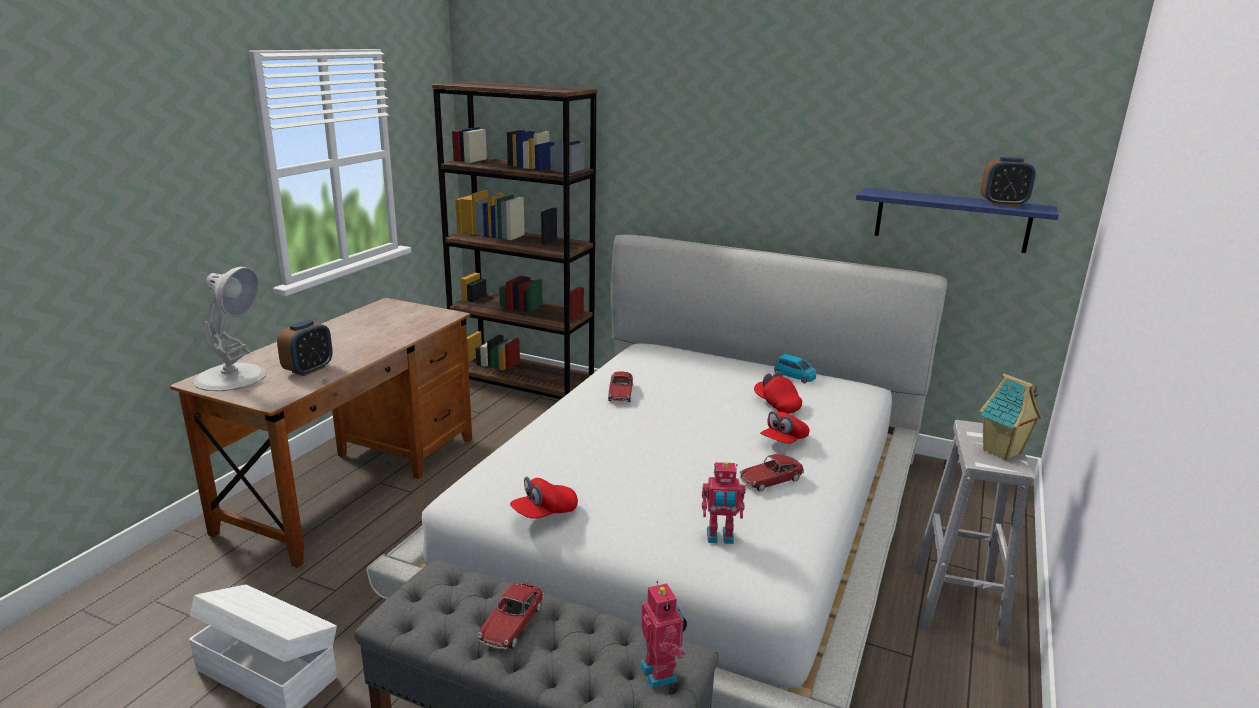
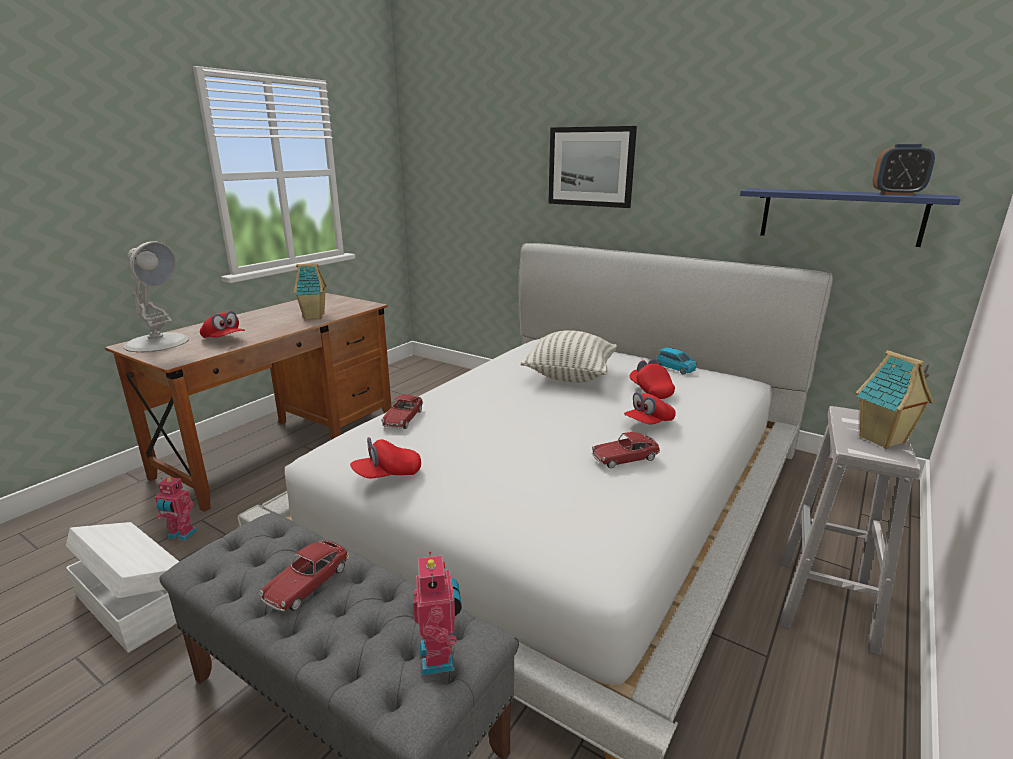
camera: 10 degrees right, 0 degrees up
(308, 370) = (224, 339): alarm clock -> red cap
(395, 333) = (315, 316): none -> toy house
(523, 385) = (450, 376): brown bookcase -> none
(620, 393) = (505, 375): toy car -> toy car (403, 418)
(689, 391) = (570, 376): none -> pillow
(692, 154) = (591, 167): none -> picture
(720, 538) = (553, 511): toy robot -> toy robot (181, 535)

